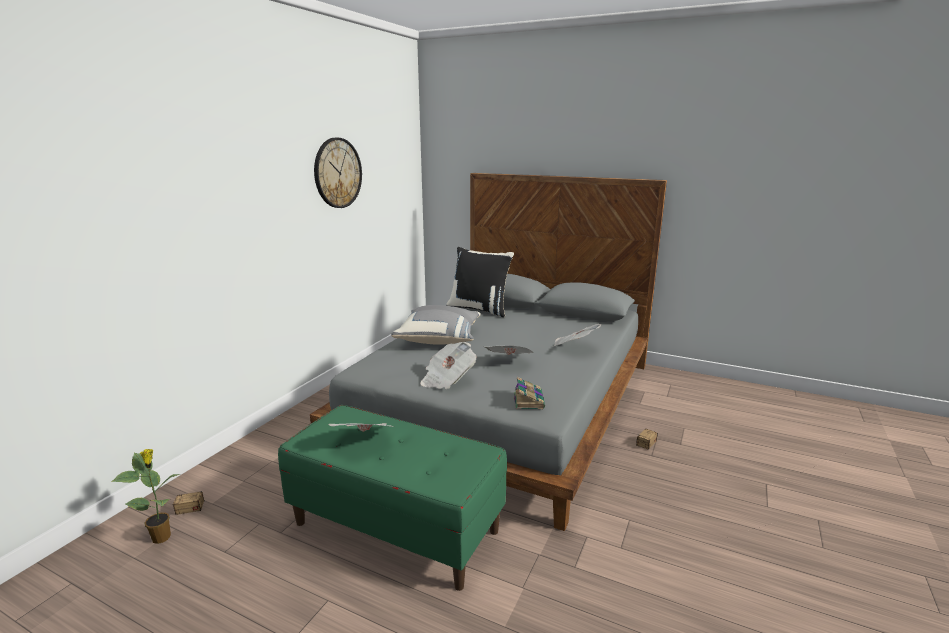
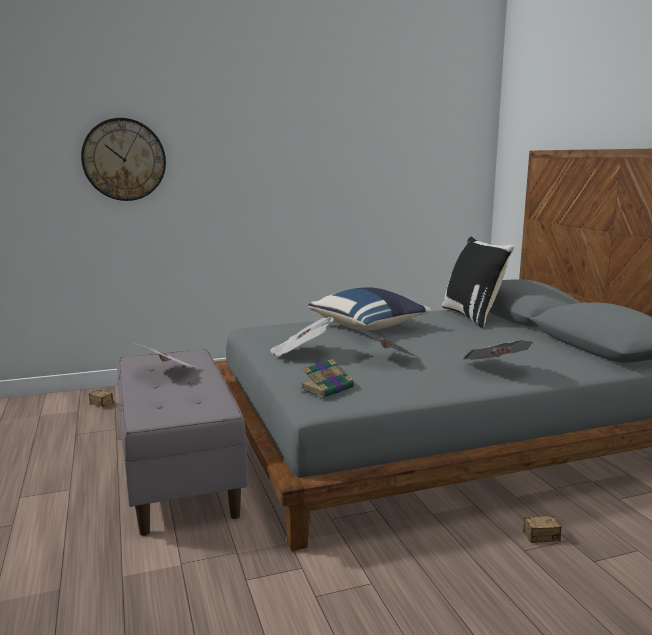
camera: 45 degrees right, 5 degrees down
(162, 537) = (65, 412): potted plant -> none
(337, 173) = (350, 142): wall clock -> wall clock (124, 159)
(397, 527) = (180, 473): green bench -> grey bench
(439, 339) = (369, 327): grey pillow -> blue pillow

